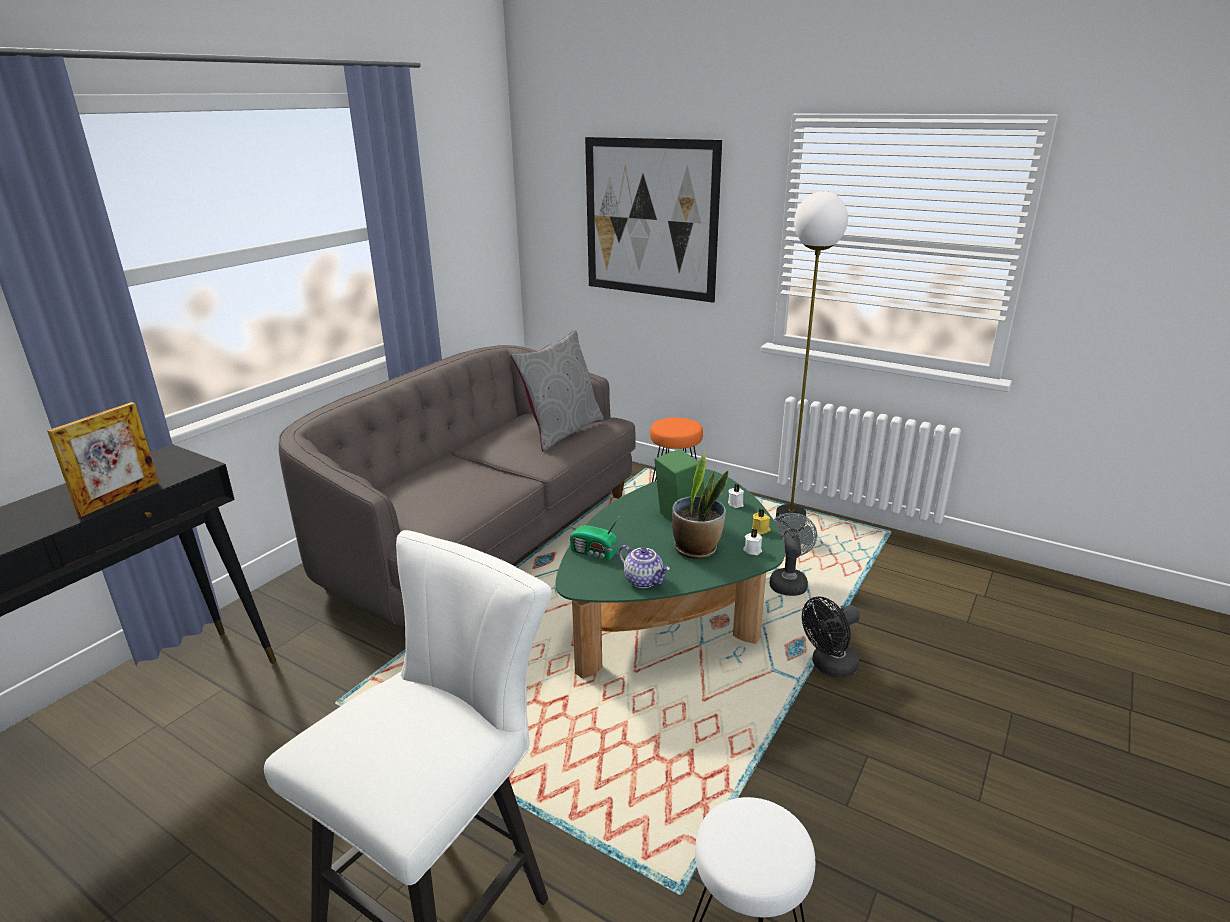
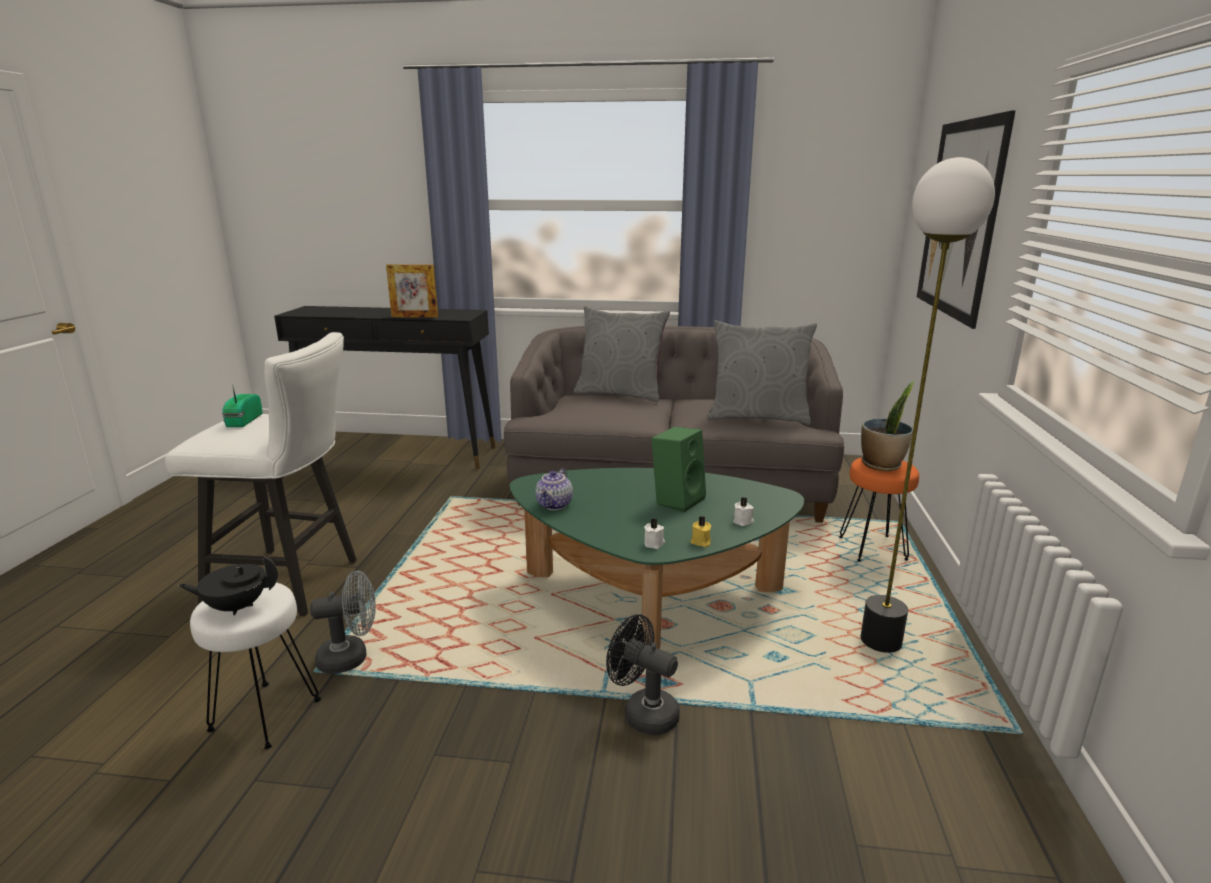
camera: 65 degrees right, 5 degrees down
(408, 472) = (620, 393): none -> grey pillow
(594, 553) = (581, 479): radio -> radio (242, 421)
(696, 549) = (629, 517): potted plant -> potted plant (882, 465)
(767, 845) = (236, 607): none -> black teapot
(787, 582) = (781, 656): grey fan -> grey fan (351, 657)

